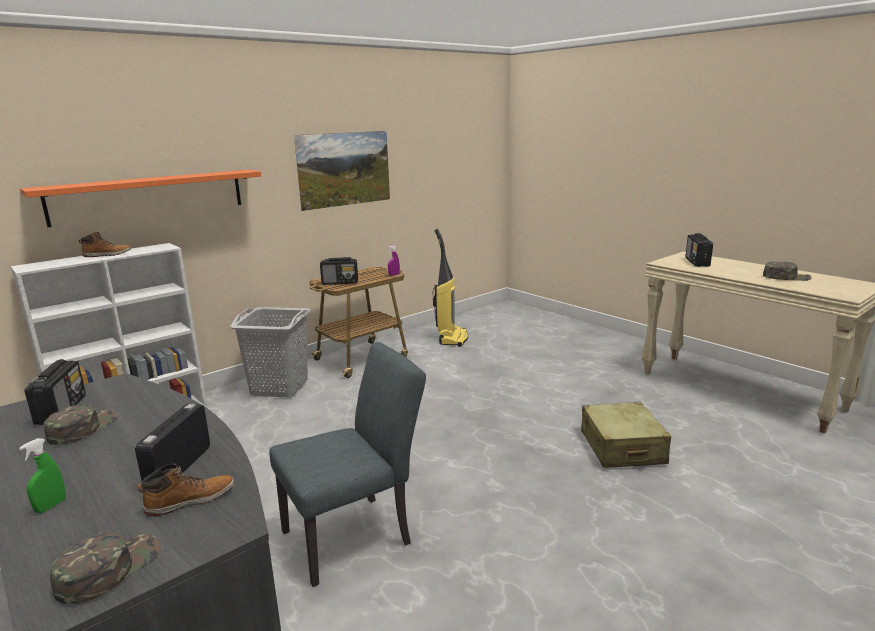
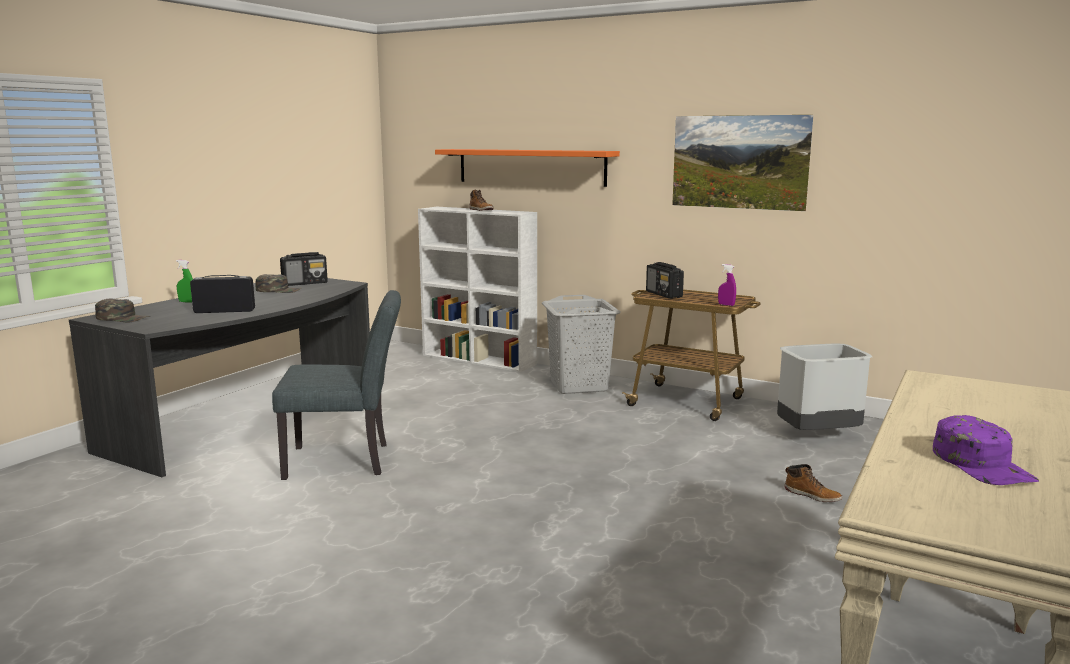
camera: 70 degrees right, 5 degrees down
(190, 500) = (185, 318): boot -> boot (812, 495)
(356, 534) = (347, 461): grey chair -> grey chair turned 45 degrees counterclockwise
(452, 338) = (817, 435): vacuum cleaner -> grey trash can
(622, 447) = (584, 580): beige suitcase -> none
(697, 262) = (982, 399): radio -> none
(786, 277) = (982, 465): green cap -> purple cap

